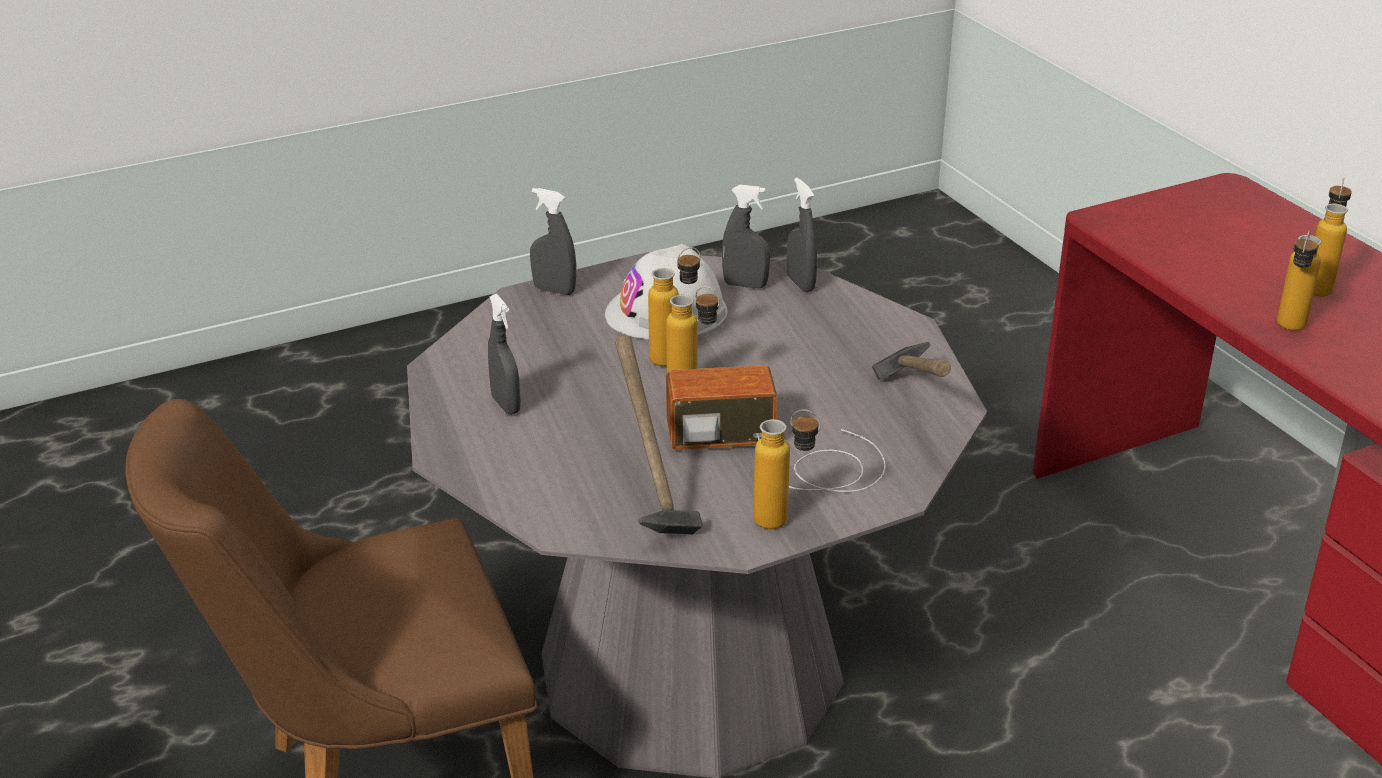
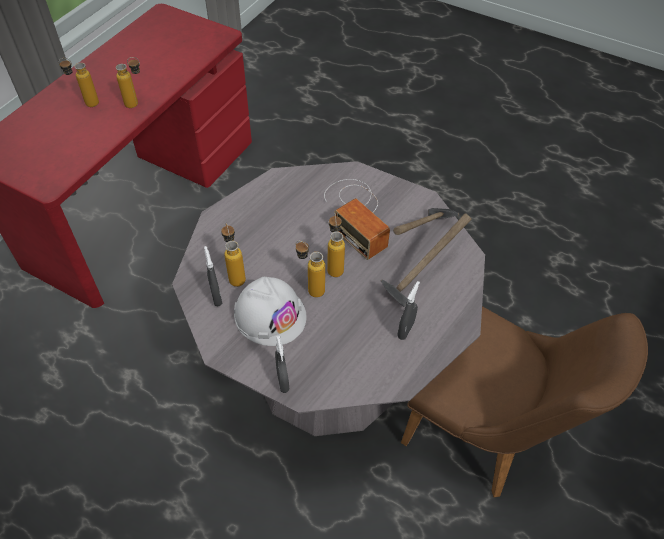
camera: 125 degrees left, 20 degrees up
(784, 523) = (400, 193): bottle -> bottle (235, 275)
(800, 284) = (199, 274): grey spray bottle -> none
(914, 413) = (291, 187): hammer -> hammer (420, 279)

